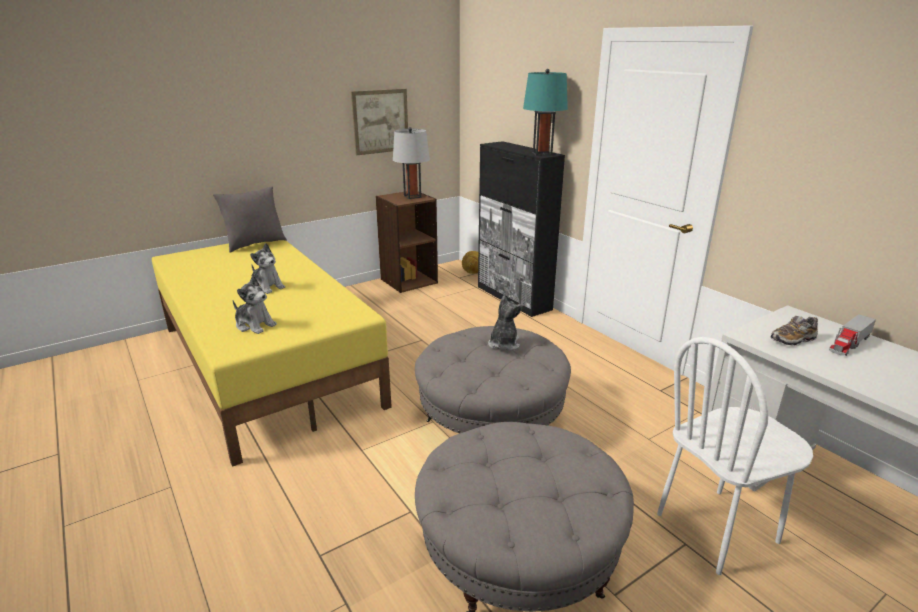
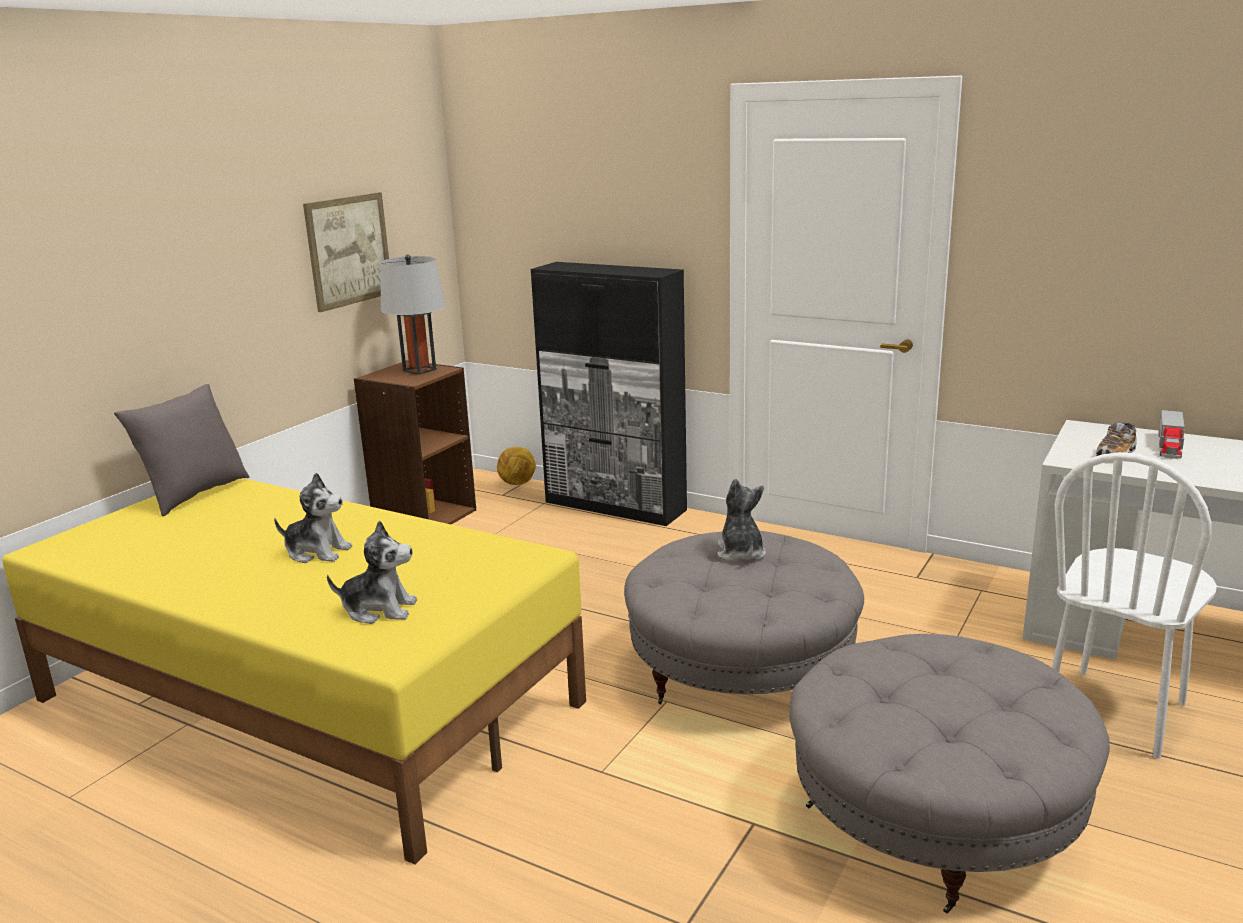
camera: 25 degrees left, 5 degrees down
(542, 154) = (651, 271): turquoise table lamp -> none

